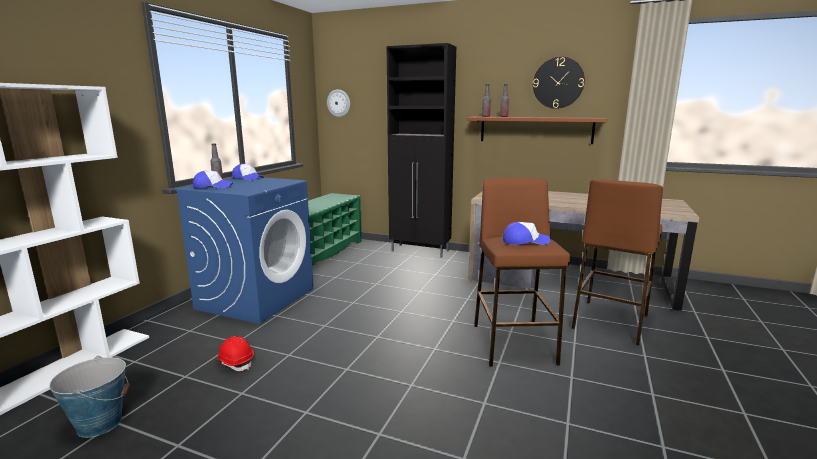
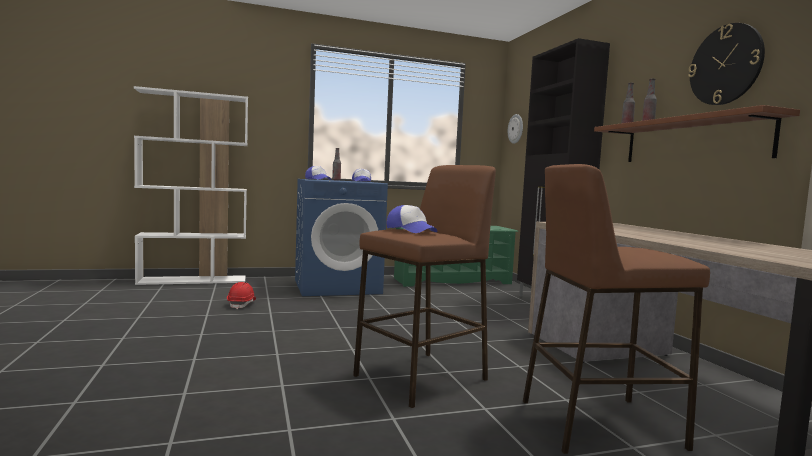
camera: 50 degrees right, 10 degrees down
(100, 423) = (146, 299): bucket -> none

